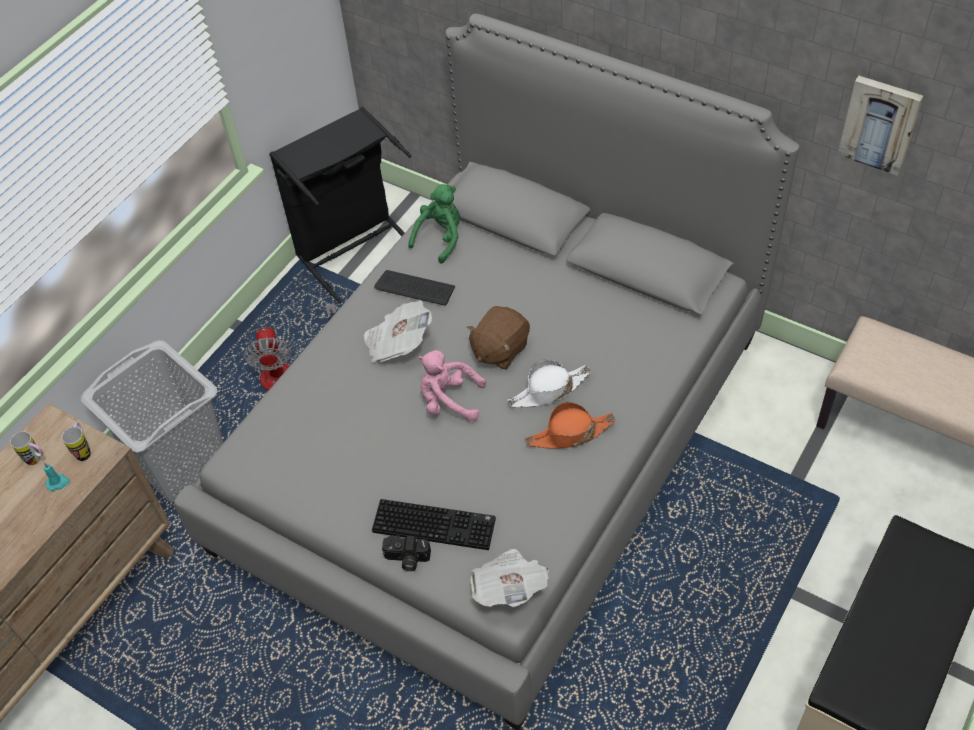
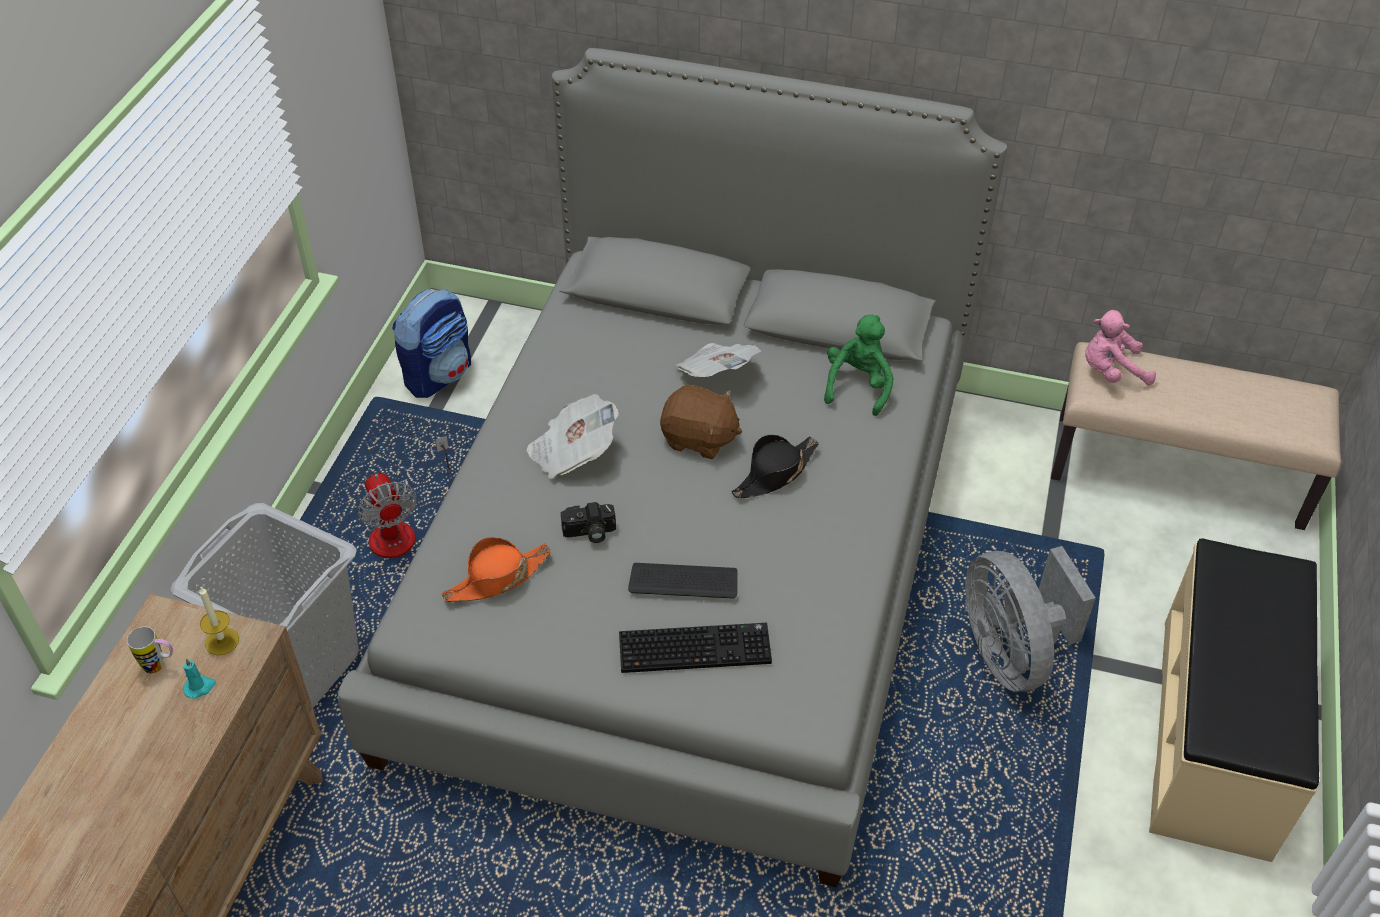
camera: 20 degrees left, 5 degrees down
(84, 450) = (222, 641): mug -> candle
(353, 248) = (438, 375): black laundry basket -> backpack
(406, 559) = (675, 694): camera -> camera (589, 533)
(415, 288) = (570, 388): keyboard -> keyboard (683, 582)
(440, 238) = (581, 327): green plush toy -> green plush toy (858, 386)
(449, 401) = (660, 506): pink plush toy -> pink plush toy (1111, 372)
(499, 349) = (699, 439): brown plush toy -> brown plush toy turned 90 degrees counterclockwise
(509, 587) = (812, 700): newspaper -> newspaper (717, 374)
(549, 390) = (775, 473): white hat -> black hat
(570, 434) = (818, 516): orange hat -> orange hat (497, 578)
(727, 570) = (1011, 653): none -> grey fan
(880, 123) = (1097, 104): picture -> none

